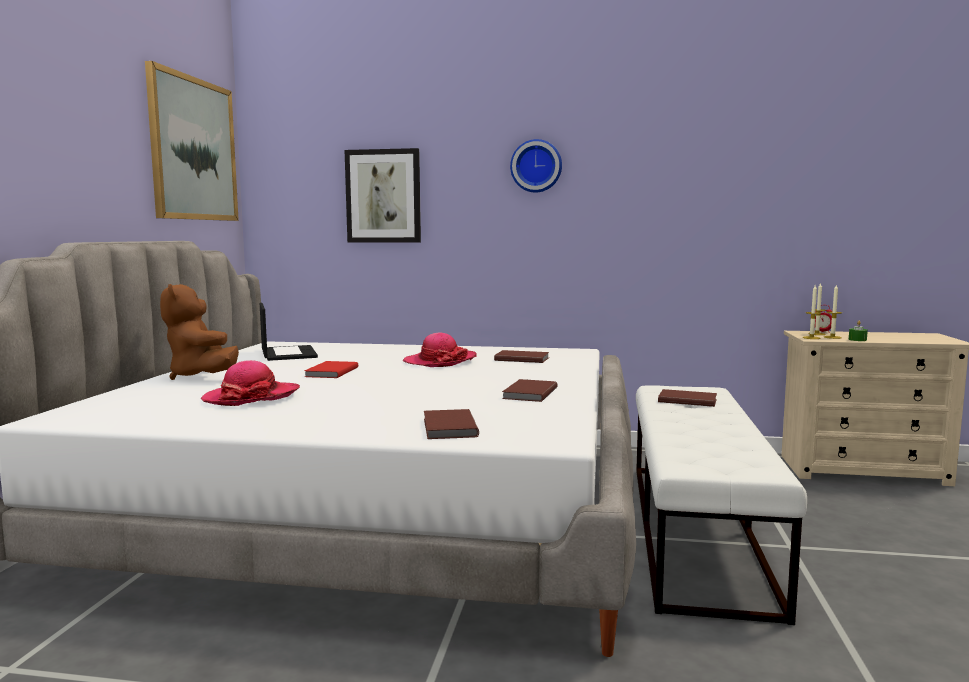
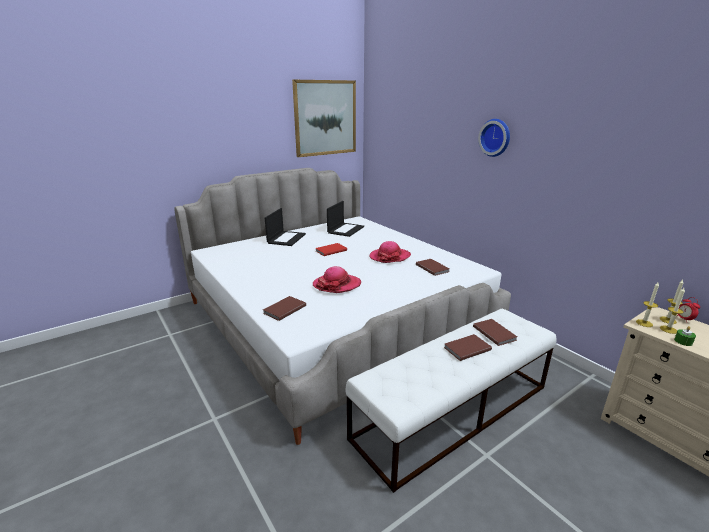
camera: 45 degrees right, 15 degrees up
(201, 376) = (286, 238): brown plush toy -> laptop
(252, 397) = (272, 259): hat -> hat (337, 285)
(383, 196) = (417, 146): picture -> none
(528, 393) = (366, 299): brown book -> brown book (466, 348)

